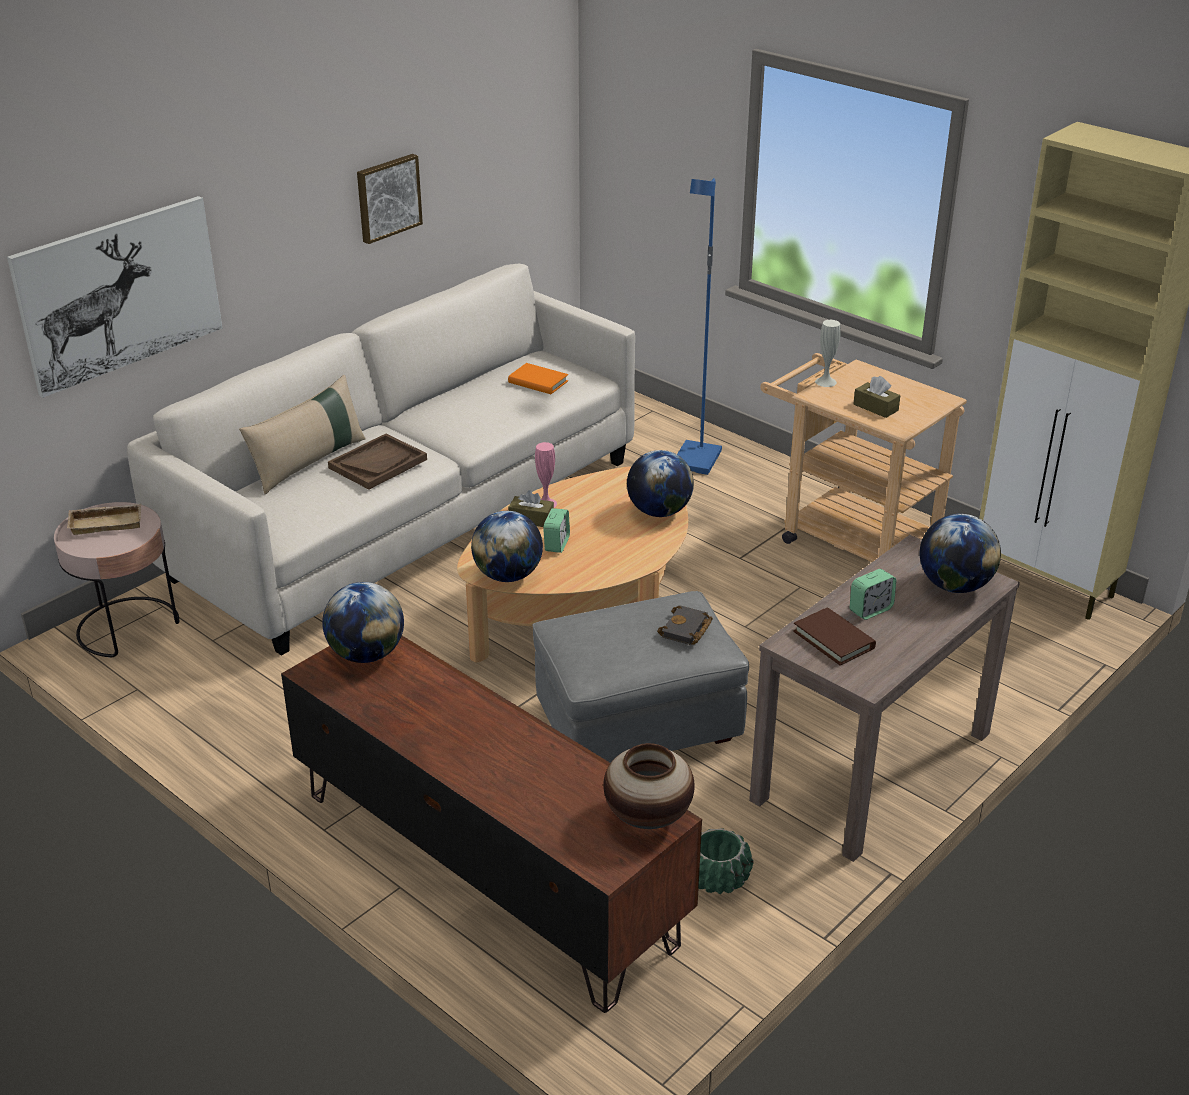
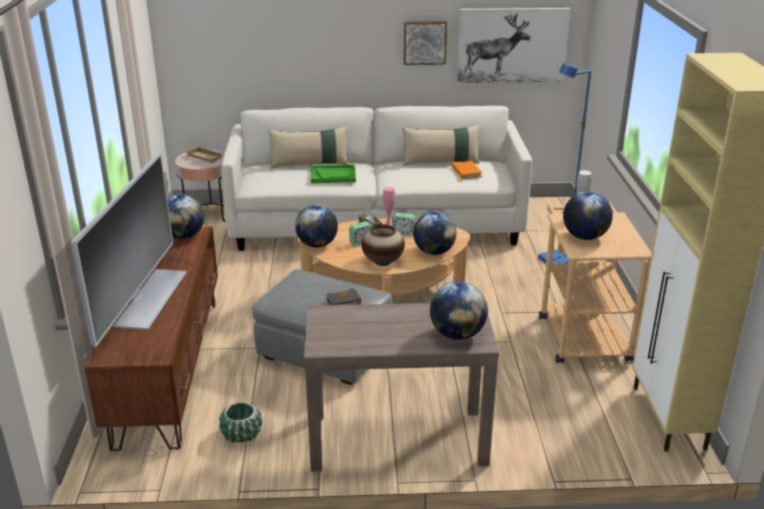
camera: 45 degrees right, 5 degrees down
(119, 293) = (243, 46): picture -> picture (511, 45)
(378, 464) = (333, 175): brown tray -> green tray
(479, 382) = (441, 162): none -> beige pillow
(502, 762) = (149, 298): none -> television
(648, 817) = (154, 350): vase -> vase (383, 262)
(833, 640) = (344, 322): brown book -> none
(870, 610) = (389, 320): alarm clock -> alarm clock (403, 233)
(875, 407) = (584, 237): brown tissue box -> globe

